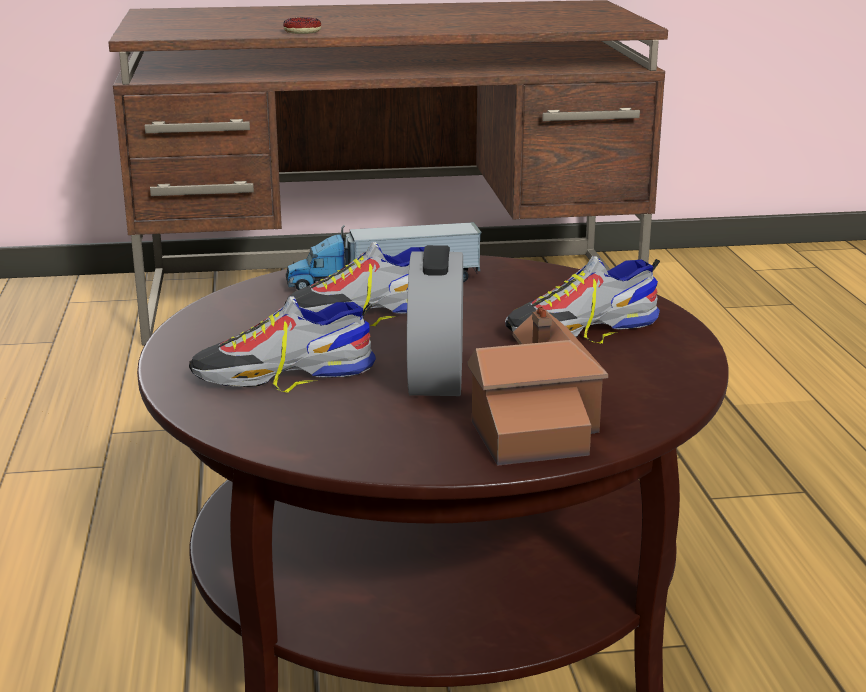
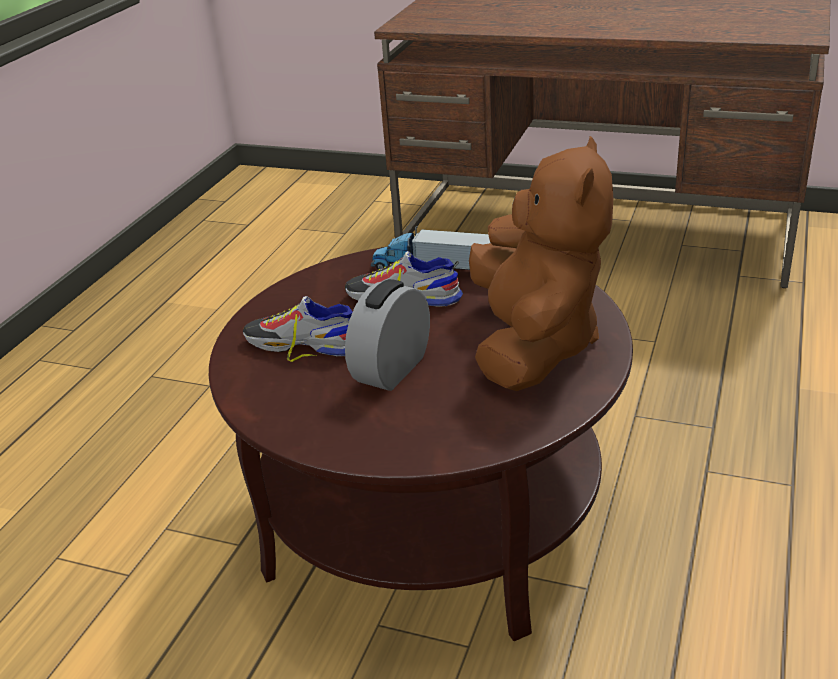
camera: 30 degrees right, 10 degrees up
(302, 31) = (518, 28): donut -> none
(534, 422) = (415, 426): toy house -> none
(581, 328) = (533, 345): shoe -> brown plush toy

